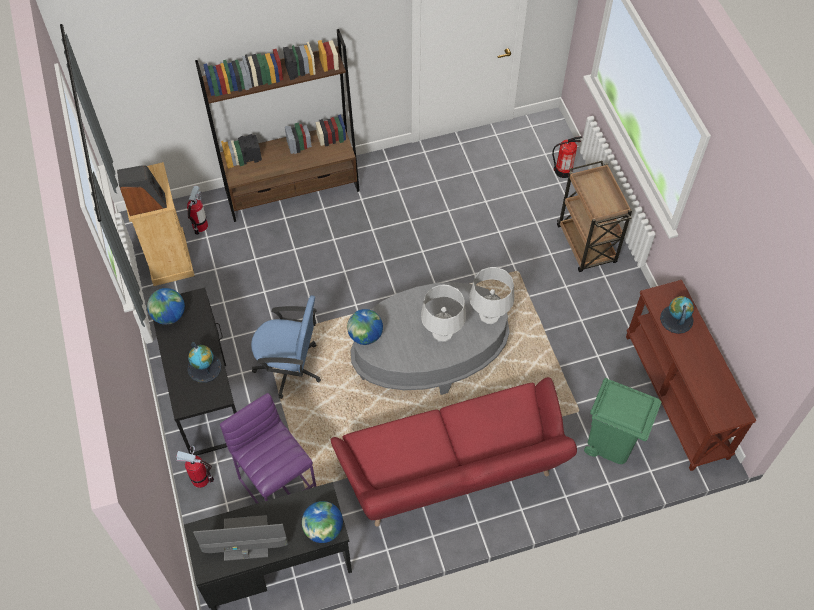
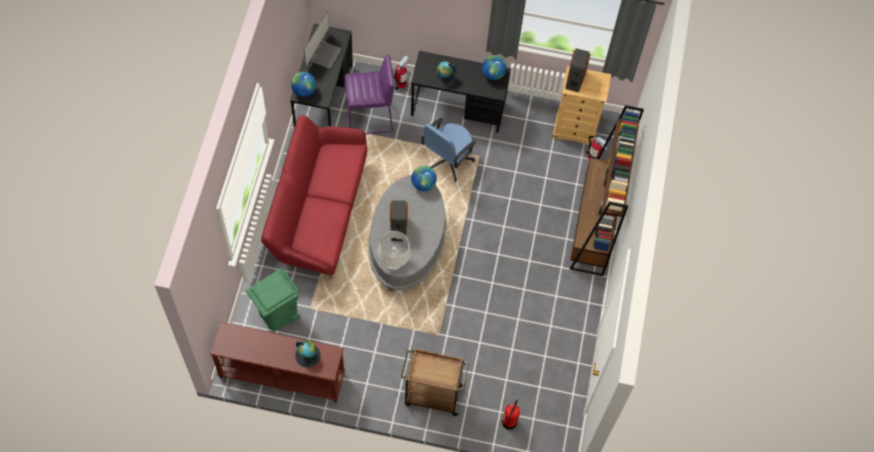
camera: 115 degrees right, 5 degrees up
(442, 332) = (398, 228): grey table lamp -> speaker

